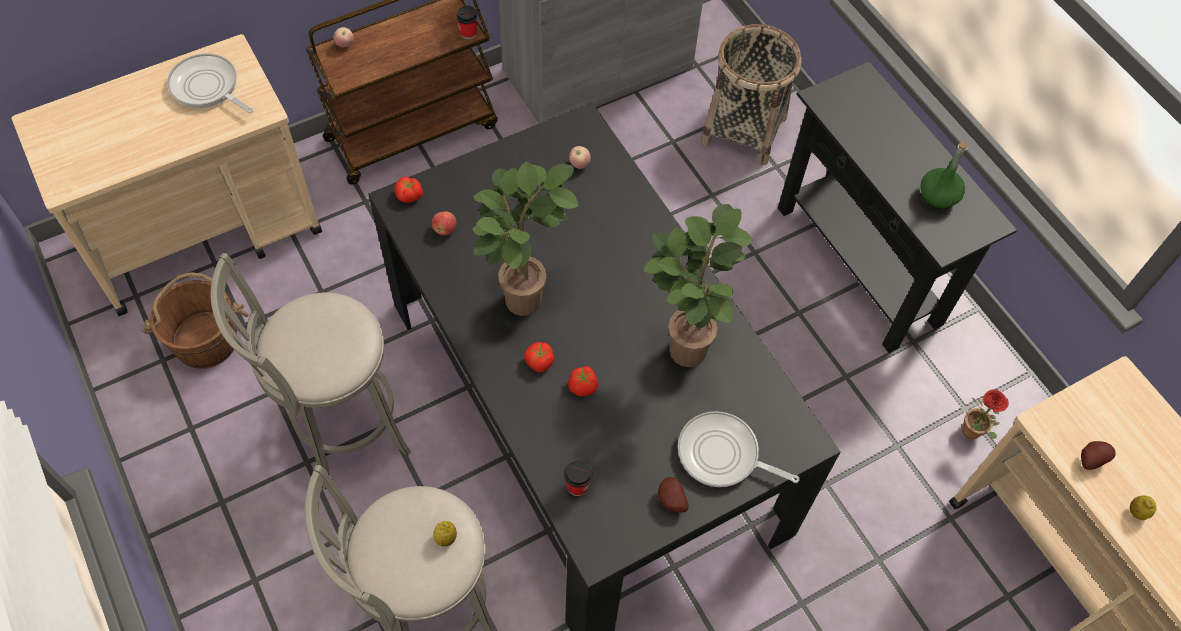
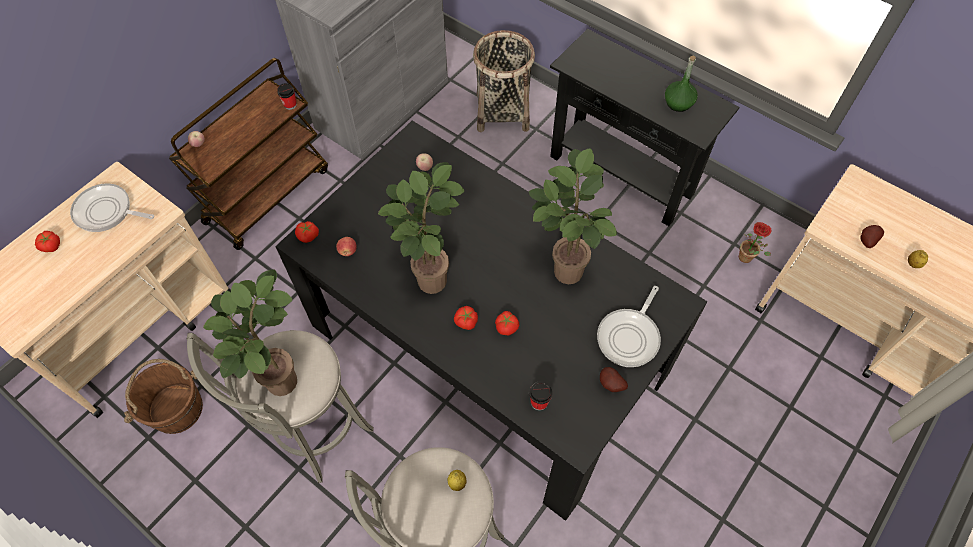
camera: 20 degrees left, 0 degrees up
(135, 105) = (51, 246): none -> tomato
(310, 342) = (280, 376): none -> potted plant
(722, 455) = (630, 337): frying pan -> frying pan turned 60 degrees counterclockwise

